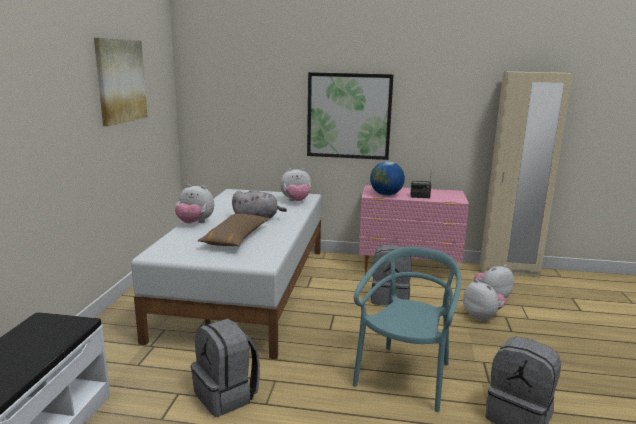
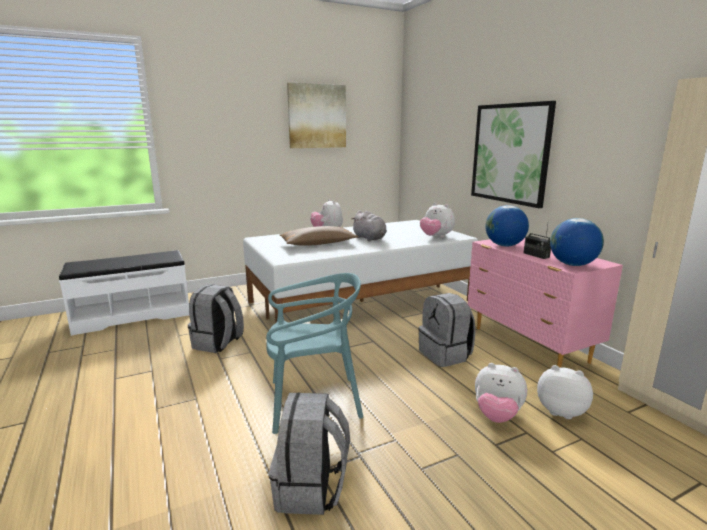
camera: 55 degrees right, 0 degrees up
(450, 197) = (572, 265): none -> globe
(482, 317) = (497, 415): plush toy -> plush toy turned 90 degrees clockwise

